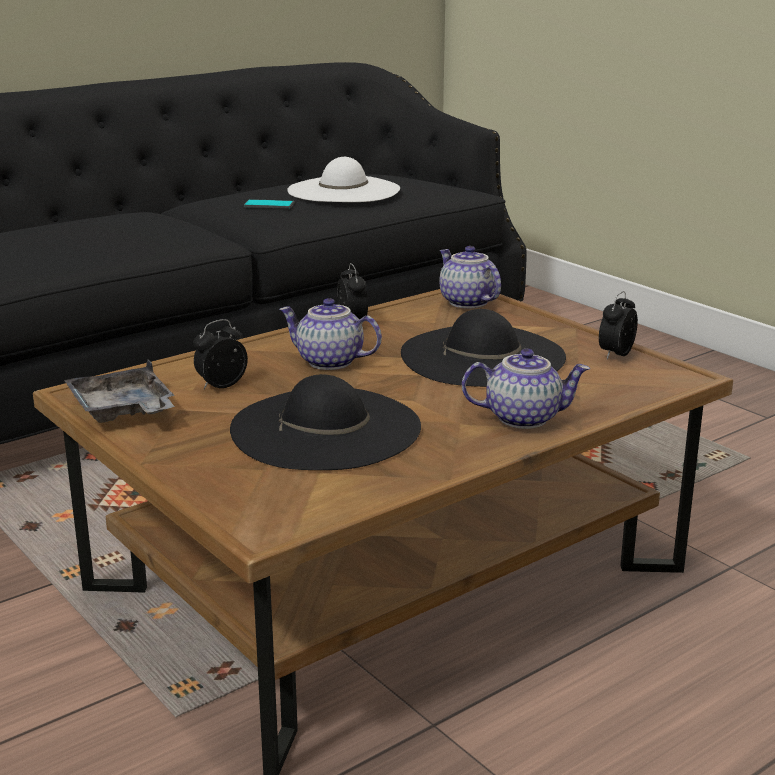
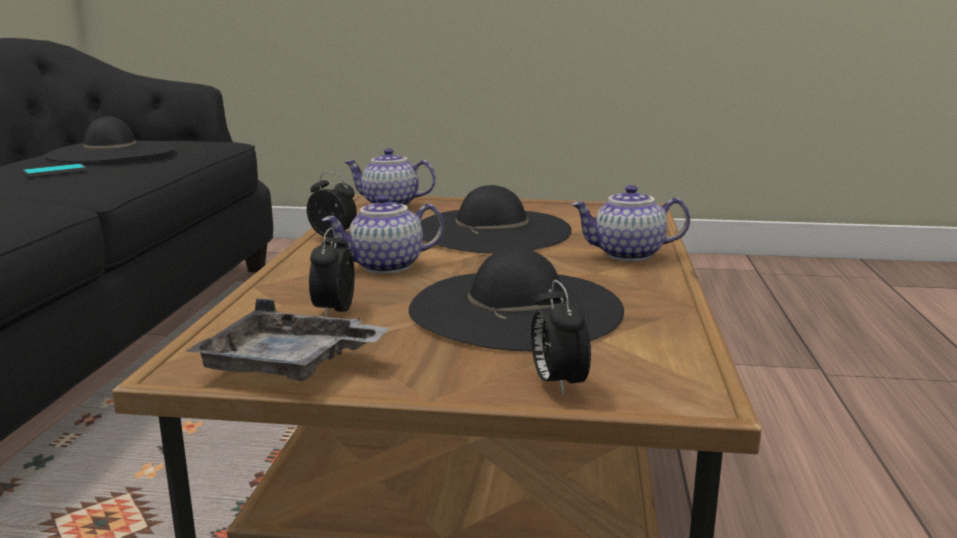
camera: 45 degrees left, 5 degrees down
(344, 190) = (112, 152): white hat -> black hat
(523, 417) = (627, 255): teapot -> teapot turned 135 degrees counterclockwise
(615, 354) = (573, 207): alarm clock -> alarm clock (557, 383)

